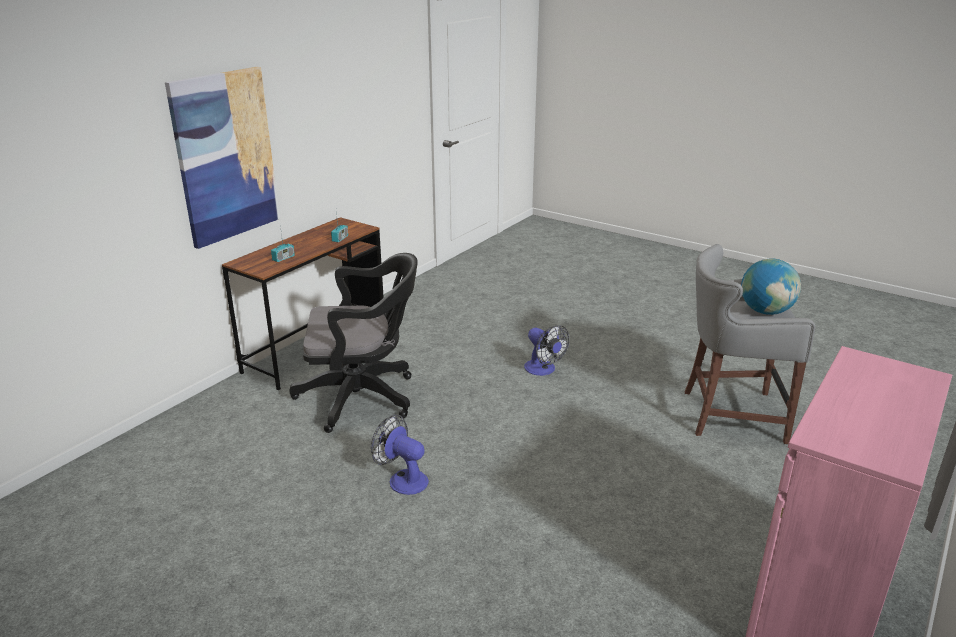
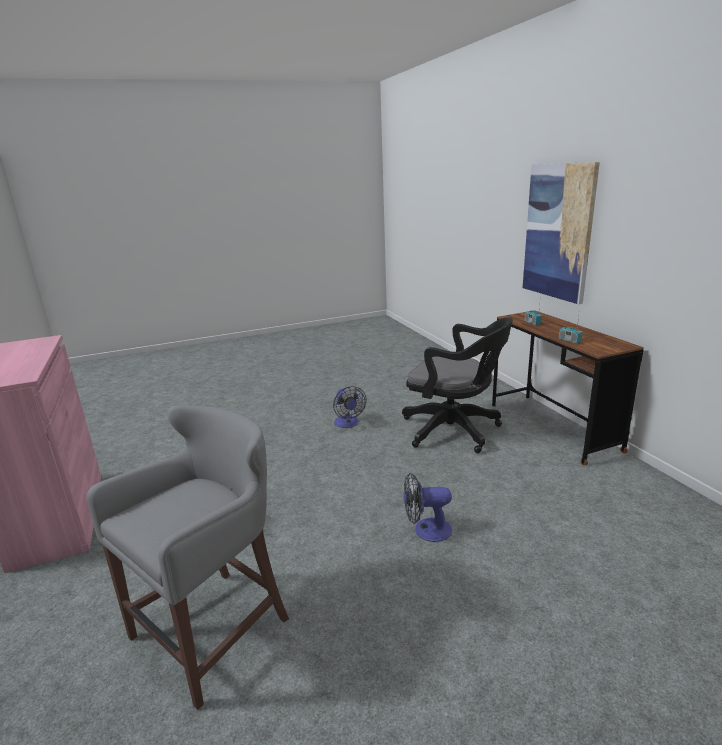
camera: 125 degrees right, 5 degrees down
(363, 397) = (455, 430): black office chair -> black office chair turned 90 degrees counterclockwise
(402, 479) = (348, 424): fan -> fan turned 90 degrees clockwise
(766, 311) = (170, 519): globe -> none

